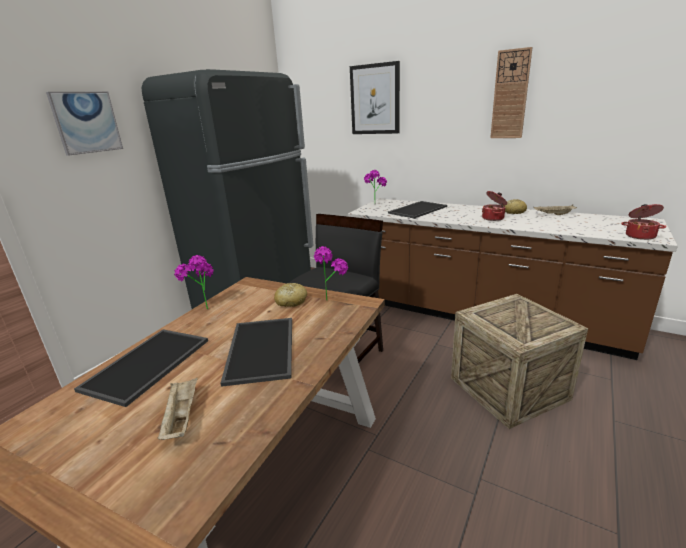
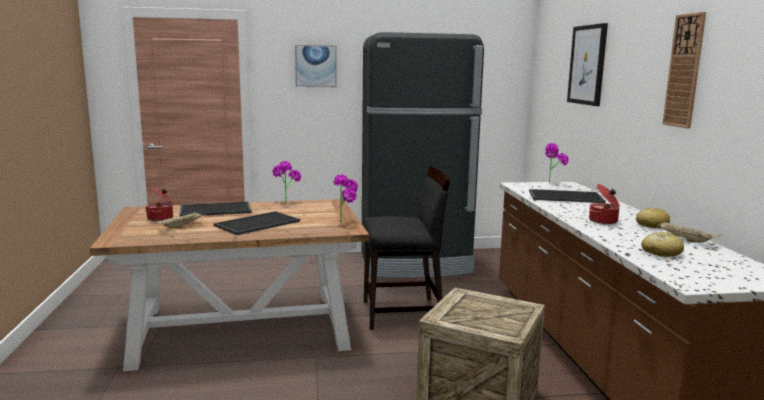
camera: 50 degrees right, 10 degrees down
(291, 301) = (325, 215): bread -> bread (661, 252)
(640, 236) = (685, 277): cooking pot -> cooking pot (161, 218)

